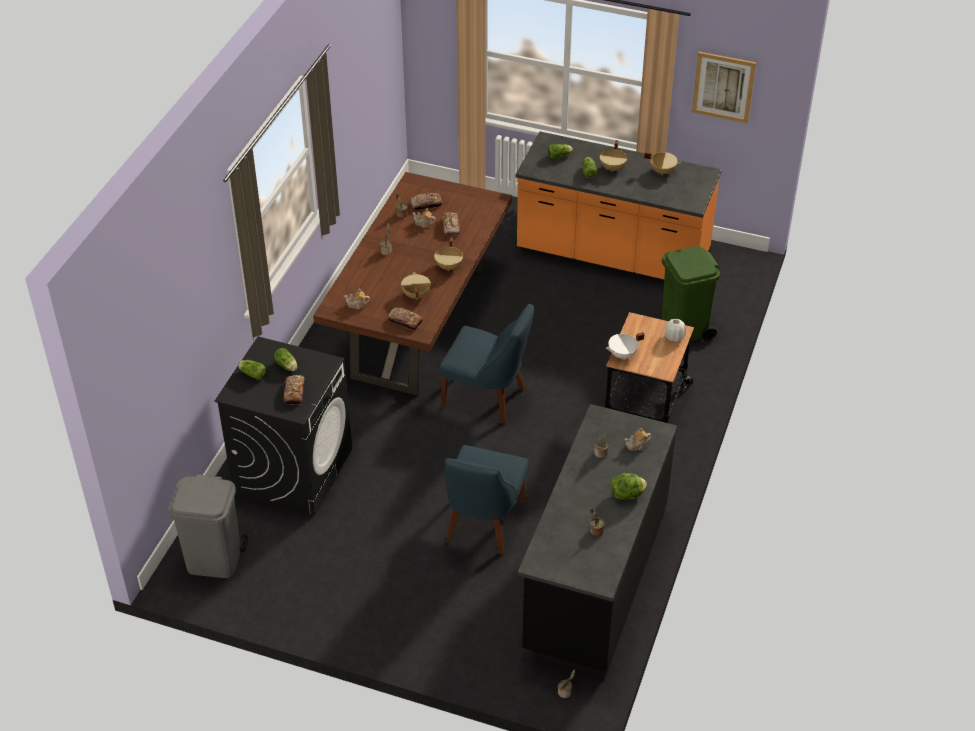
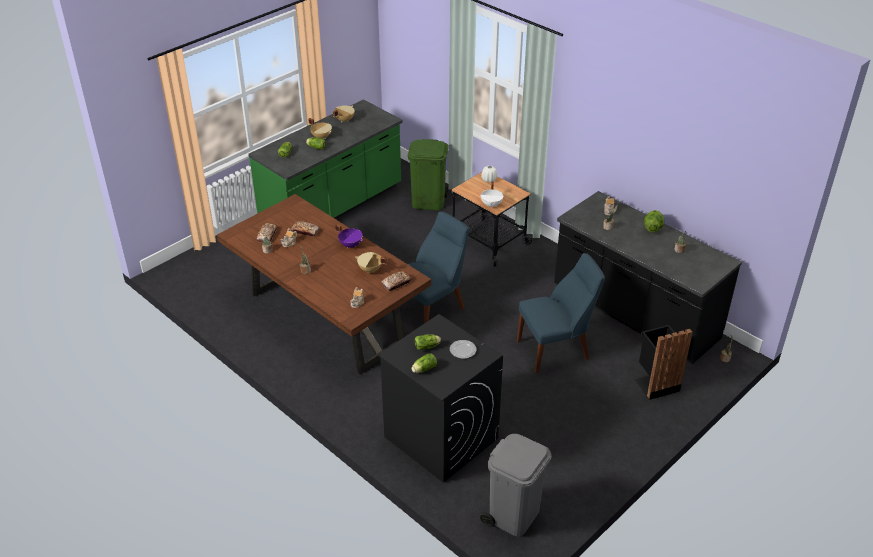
camera: 65 degrees left, 5 degrees down
(294, 392) = (462, 350): bread -> plate
(449, 266) = (351, 245): beige cooking pot -> purple cooking pot
(476, 631) = (655, 384): none -> black trash can
(483, 524) = (556, 349): blue chair -> blue chair turned 60 degrees counterclockwise
(612, 256) = (333, 207): orange counter -> green counter
(723, 87) = (341, 41): picture -> none

